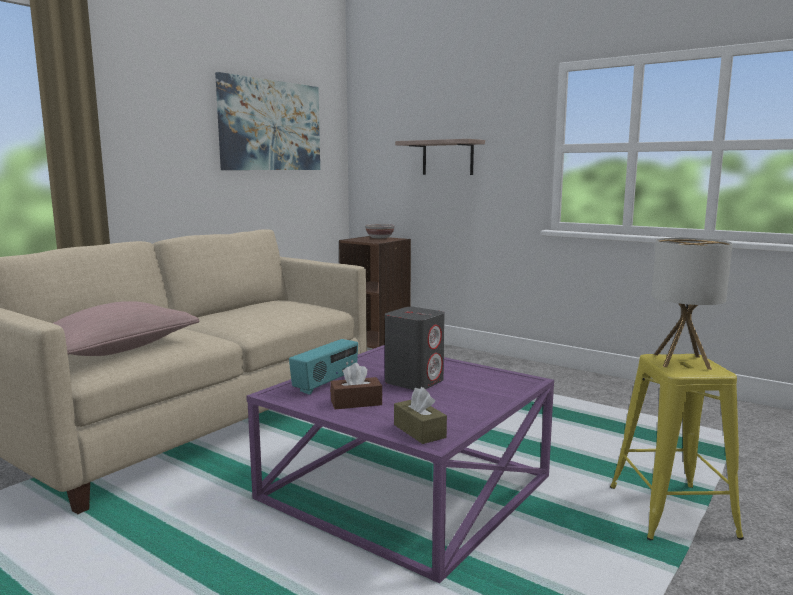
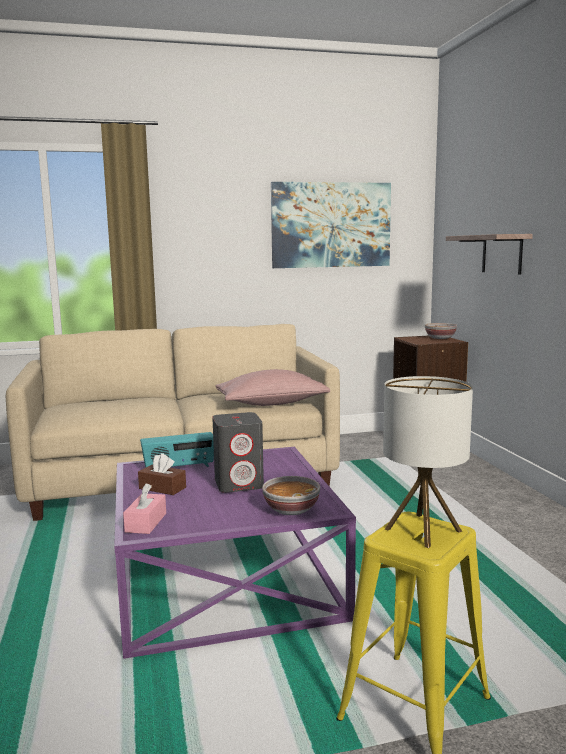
camera: 40 degrees right, 0 degrees up
(116, 350) = (90, 411): pink pillow -> pink pillow (272, 403)
(419, 431) = (146, 522): brown tissue box -> pink tissue box
(502, 387) = (291, 509): none -> bowl

